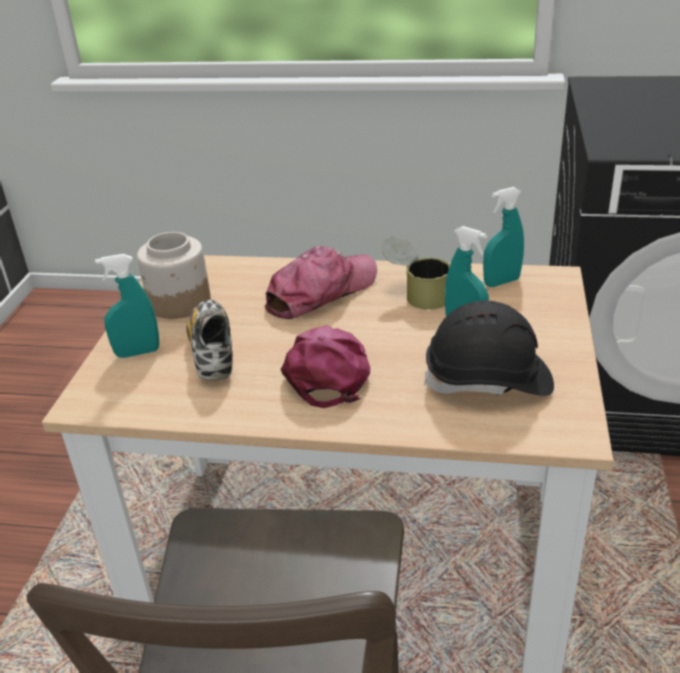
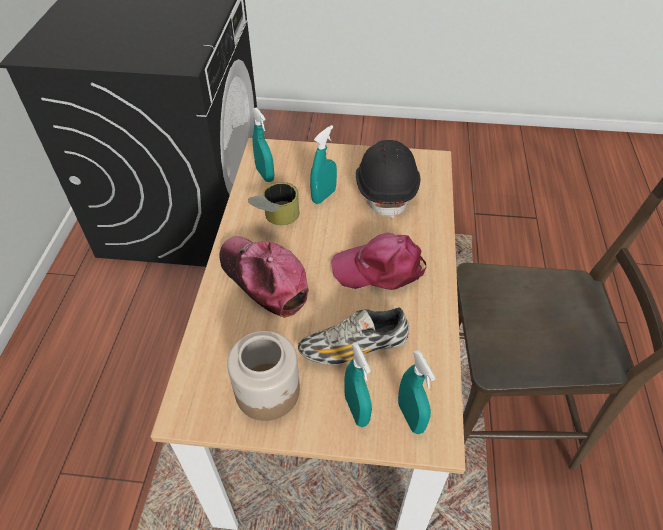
camera: 95 degrees left, 15 degrees up
(114, 387) = (411, 417): none -> turquoise spray bottle

